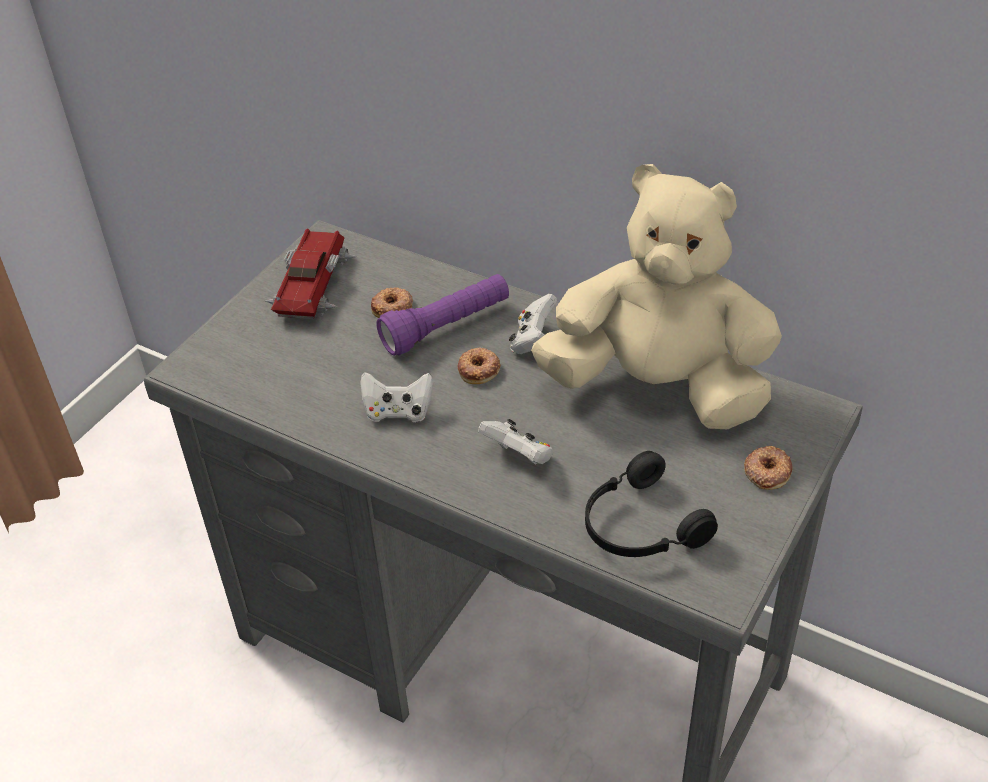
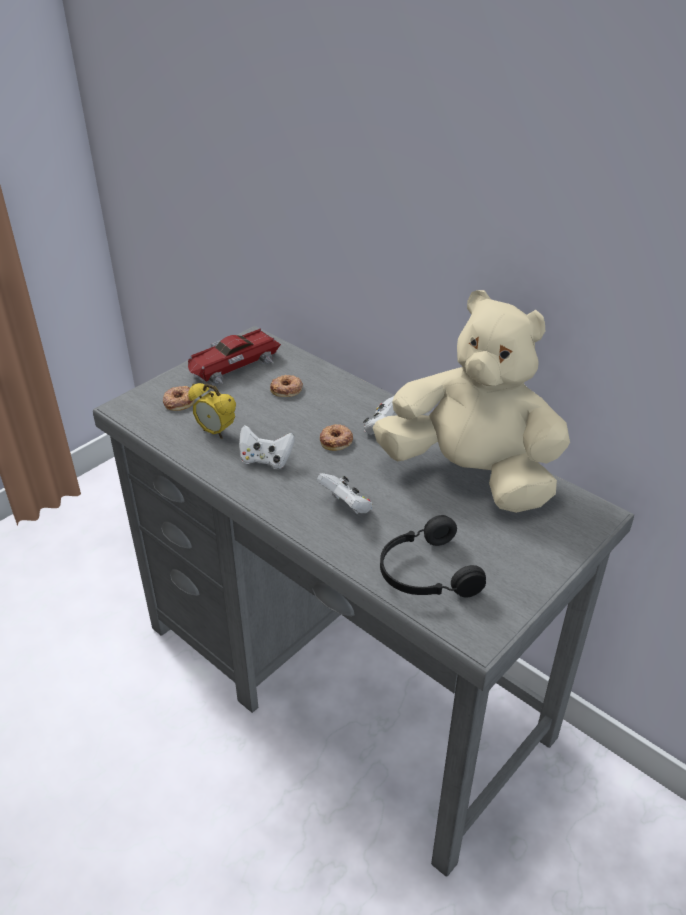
camera: 10 degrees right, 5 degrees down
(311, 284) = (233, 365): toy car -> toy car turned 150 degrees counterclockwise
(320, 384) = (215, 432): none -> alarm clock
(446, 327) = (322, 408): purple flashlight -> none
(767, 471) = (541, 550): donut -> donut (179, 401)

